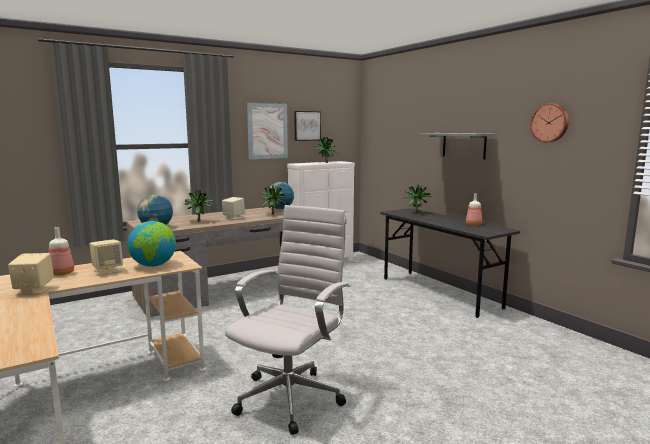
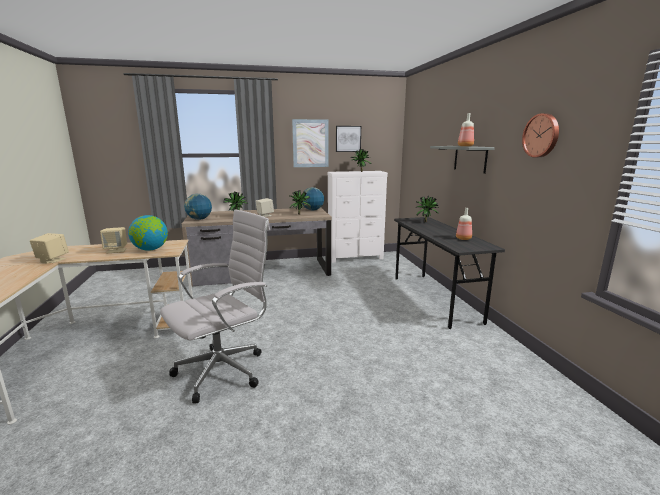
camera: 20 degrees right, 5 degrees up
(61, 273) = (87, 249): bottle -> bottle (465, 146)

